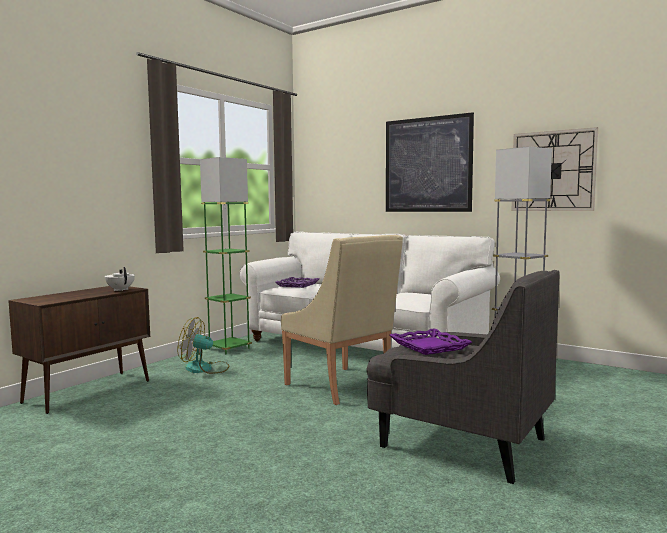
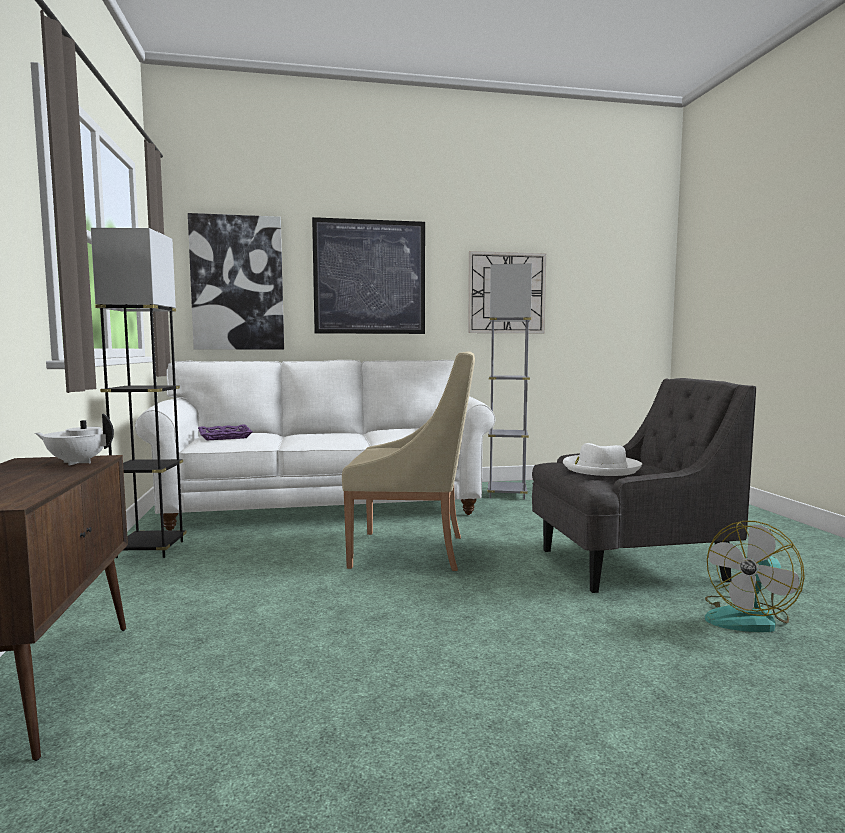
camera: 45 degrees left, 0 degrees up
(205, 369) = (182, 584): fan -> fan (748, 618)
(229, 348) = (150, 549): green floor lamp -> black floor lamp
(339, 176) = (237, 283): none -> picture
(429, 346) = (600, 468): purple tray -> white hat

